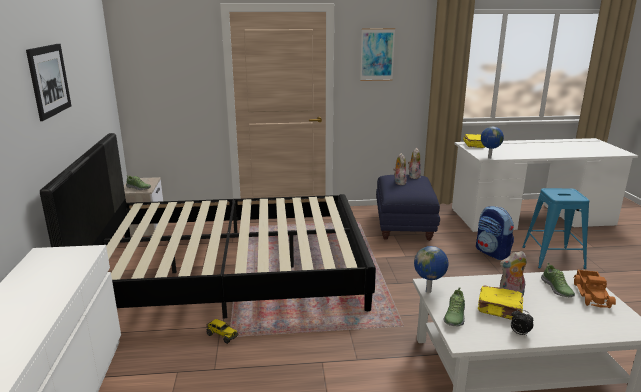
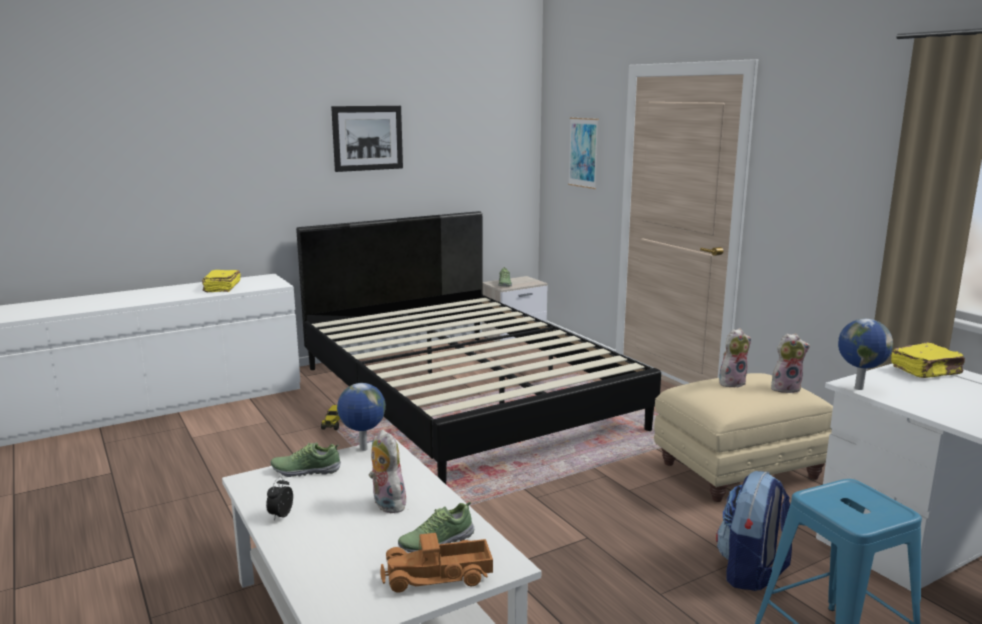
camera: 65 degrees right, 5 degrees down
(377, 54) = (813, 152): picture -> picture (583, 152)
(404, 227) = (738, 472): blue ottoman -> beige ottoman
(500, 310) = (337, 498): yellow book -> yellow book (222, 288)

